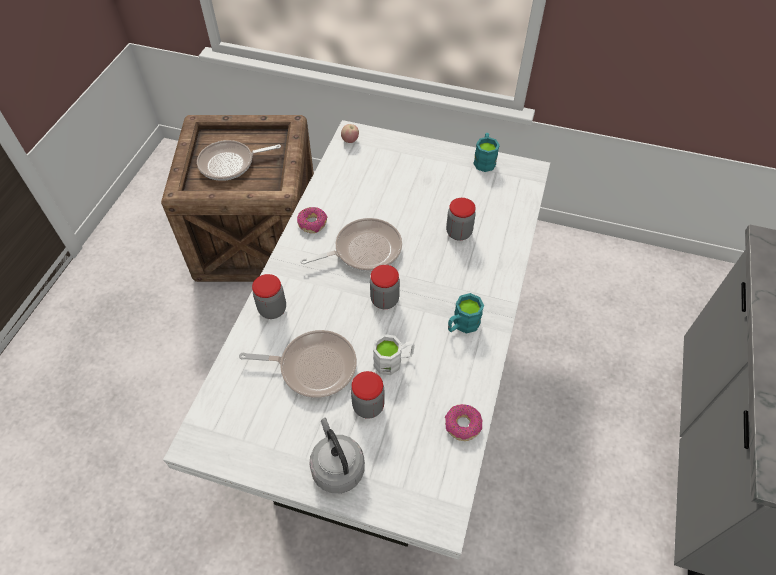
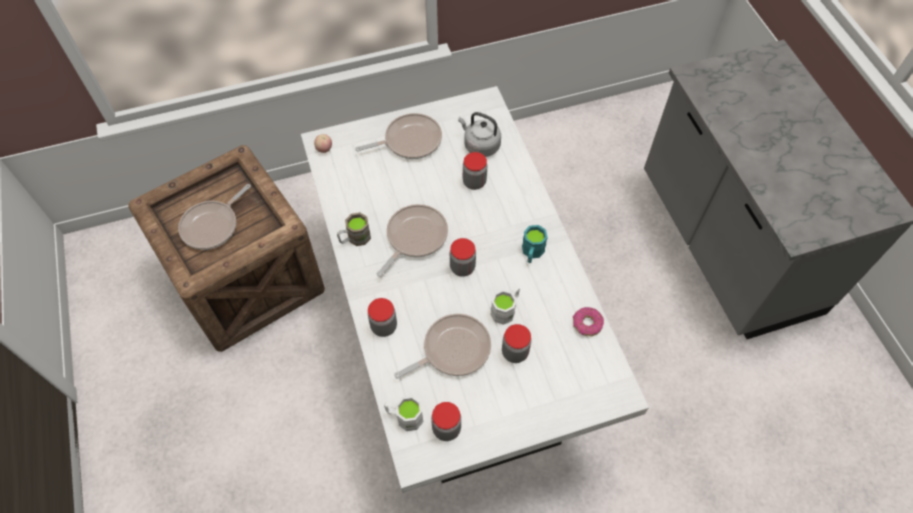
camera: 35 degrees left, 5 degrees up
(221, 398) = (404, 417): none -> white mug
(246, 434) = (446, 429): none -> jar
(312, 223) = (354, 238): donut -> brown mug
(337, 467) = (528, 407): grey kettle -> grey kettle (480, 145)
(428, 169) = (409, 141): none -> frying pan
(484, 160) = (446, 110): turquoise mug -> none

